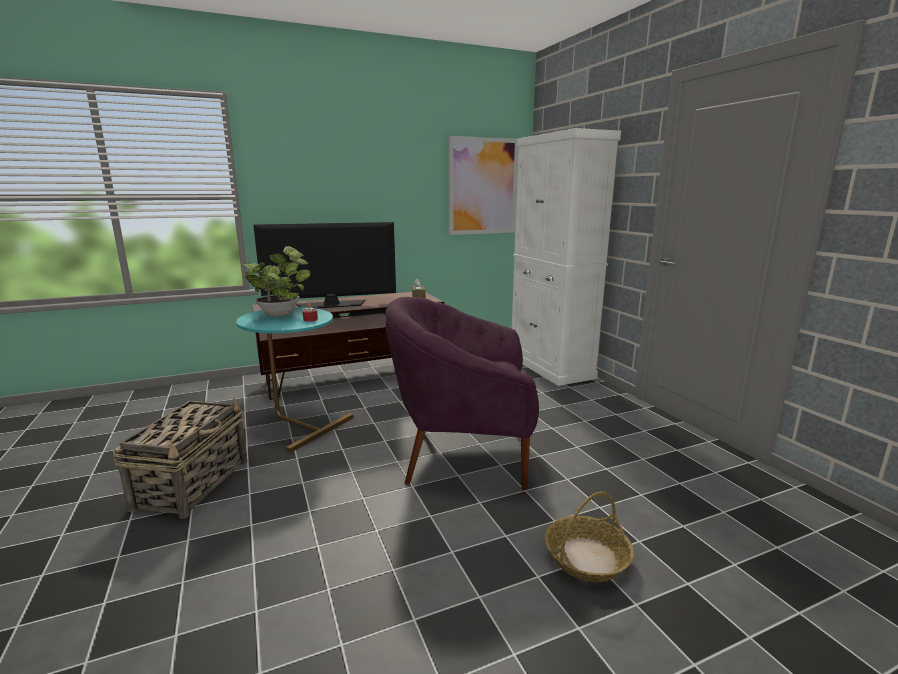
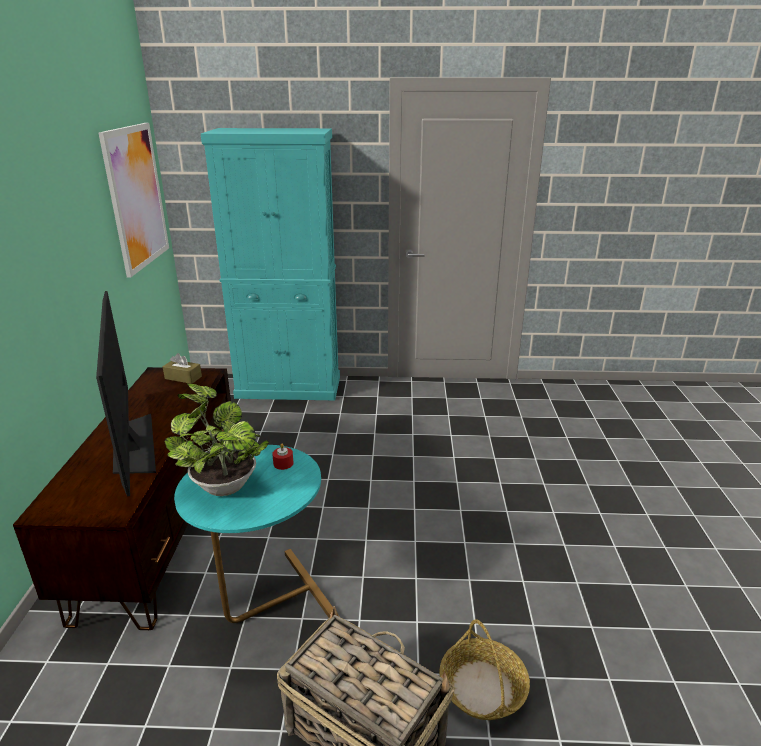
camera: 65 degrees left, 10 degrees up
(331, 305) = (133, 445): television -> television turned 150 degrees clockwise
(464, 452) = (423, 494): purple armchair -> none
(550, 367) = (289, 387): white cabinet -> turquoise cabinet
(586, 558) = (587, 486): basket -> basket (483, 688)

